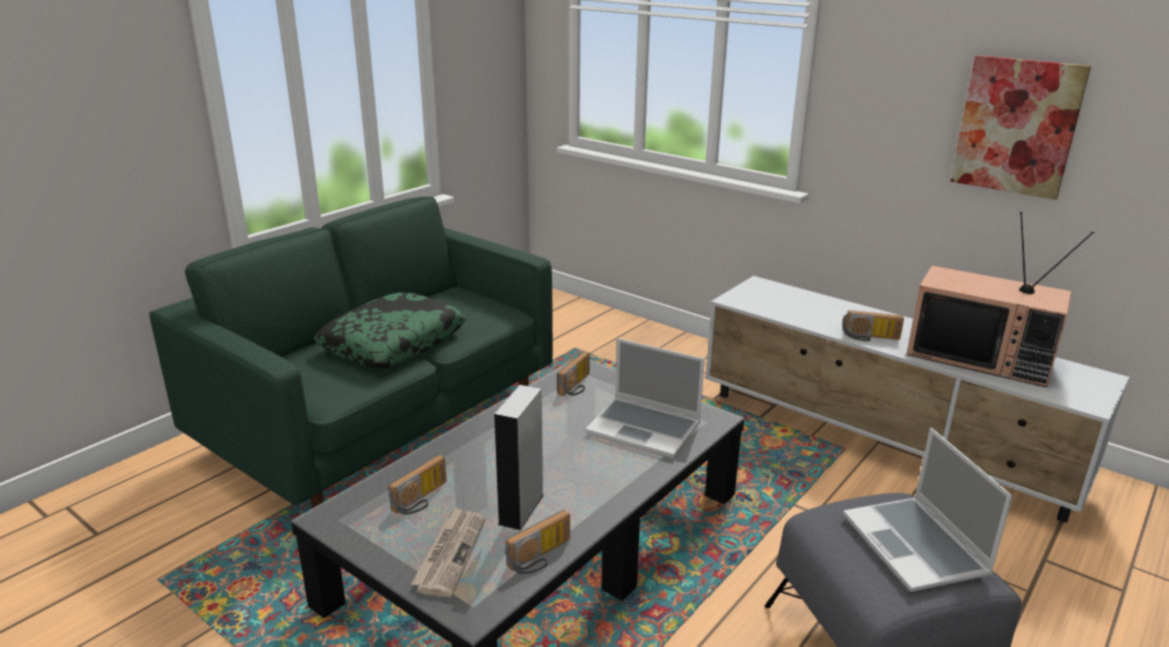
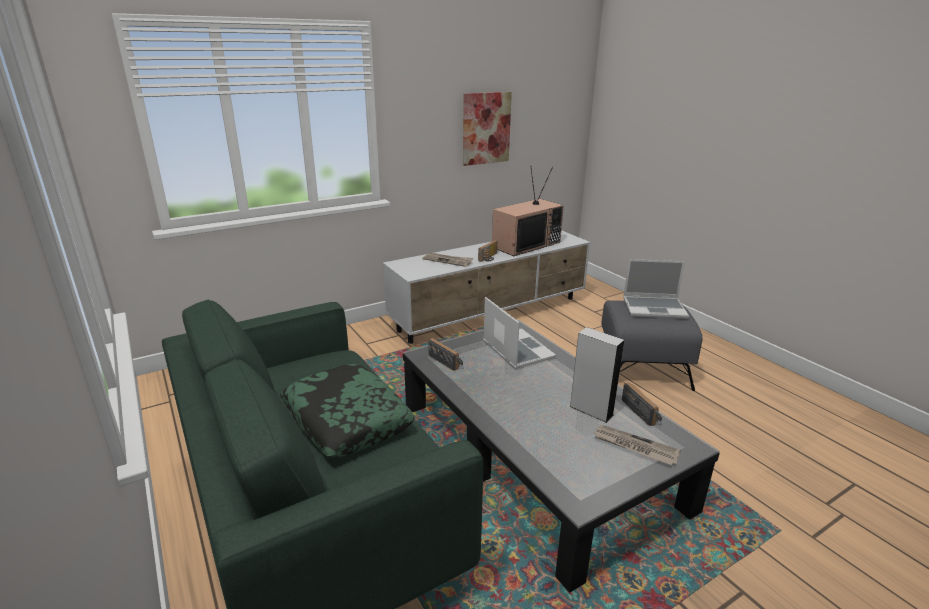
camera: 70 degrees left, 0 degrees up
(422, 499) = (569, 451): radio -> none
(645, 429) = (516, 350): laptop -> laptop turned 75 degrees counterclockwise
(815, 311) = (448, 260): none -> newspaper

